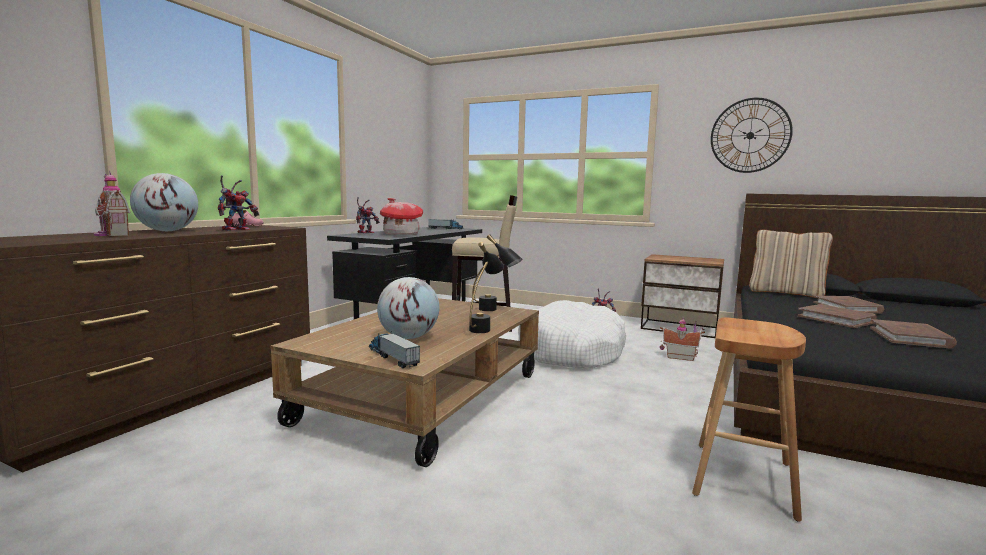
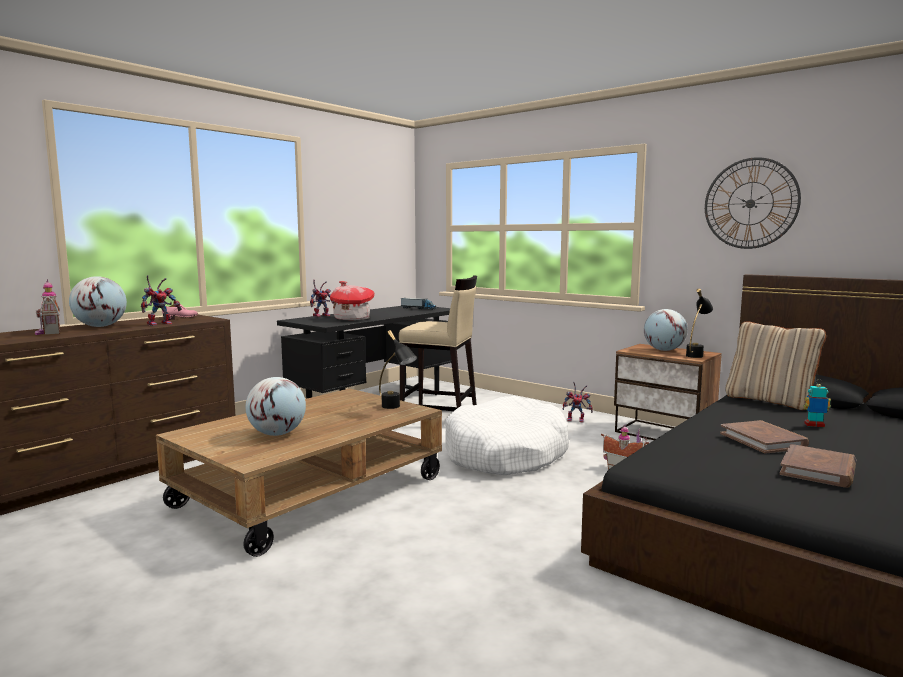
camera: 15 degrees right, 0 degrees up
(392, 357) = (239, 454): toy truck -> none
(483, 328) = (359, 427): black table lamp -> black table lamp (696, 355)
(680, 258) = (664, 350): none -> globe
(743, 478) = (543, 604): brown stool -> none
(847, 307) = (814, 425): brown book -> toy robot

